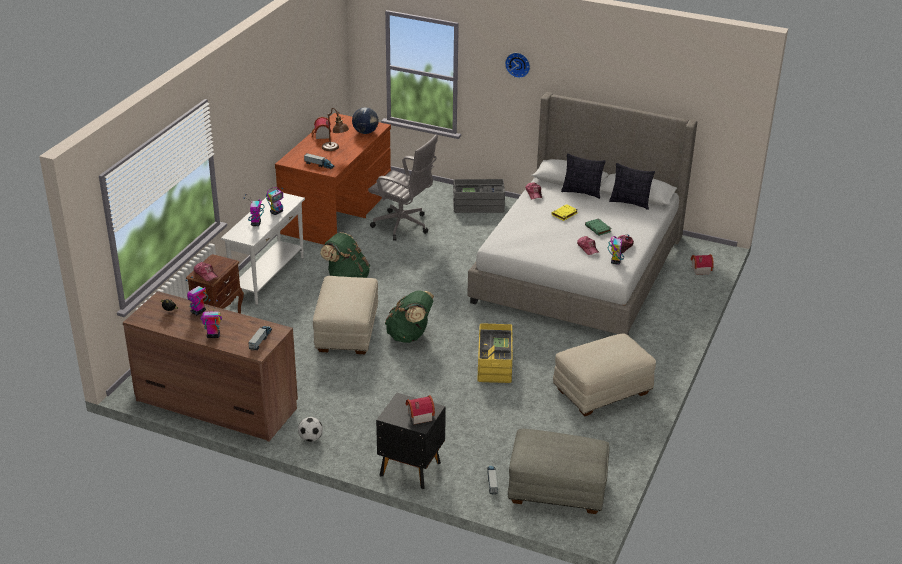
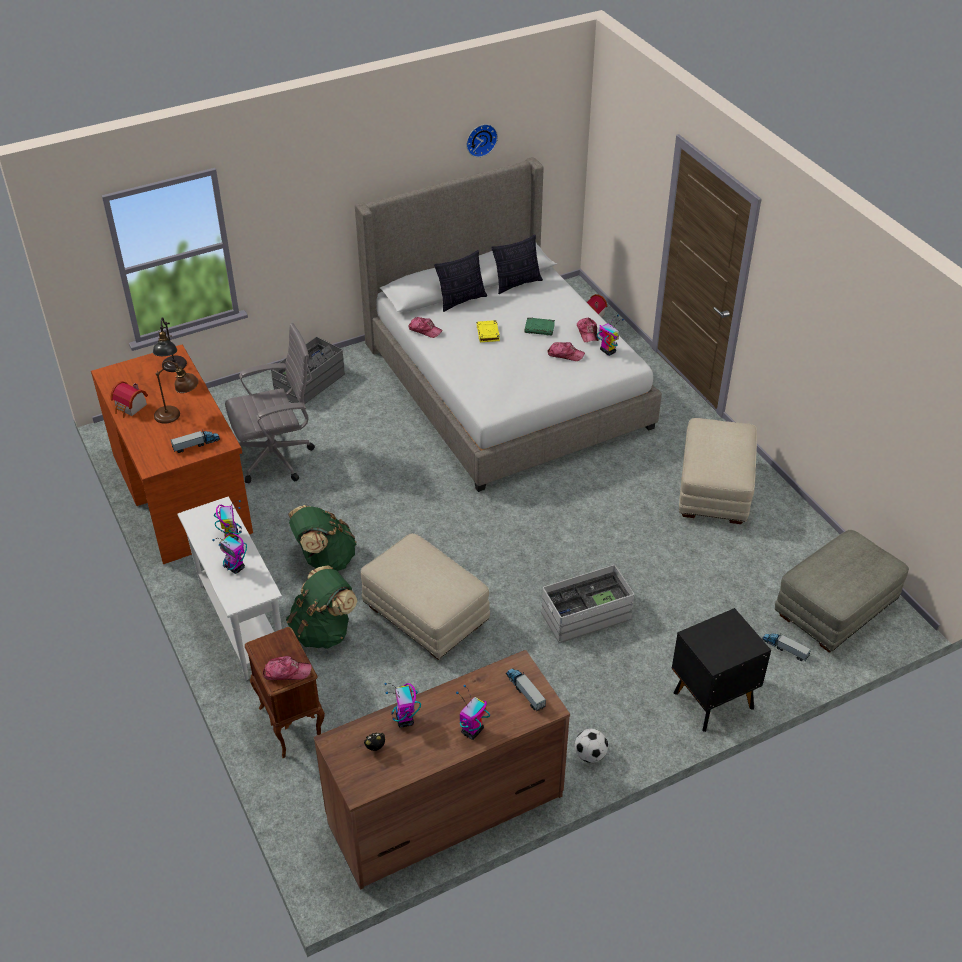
camera: 50 degrees left, 10 degrees up
(365, 132) = (173, 371): globe -> grey table lamp
(410, 336) = (486, 570): green backpack -> green backpack (323, 631)
(419, 389) = (586, 615): none -> grey storage box
(419, 415) = (734, 637): toy house -> none
(495, 363) = (599, 535): yellow storage box -> none
(518, 64) = (308, 186): wall clock -> wall clock (480, 139)

